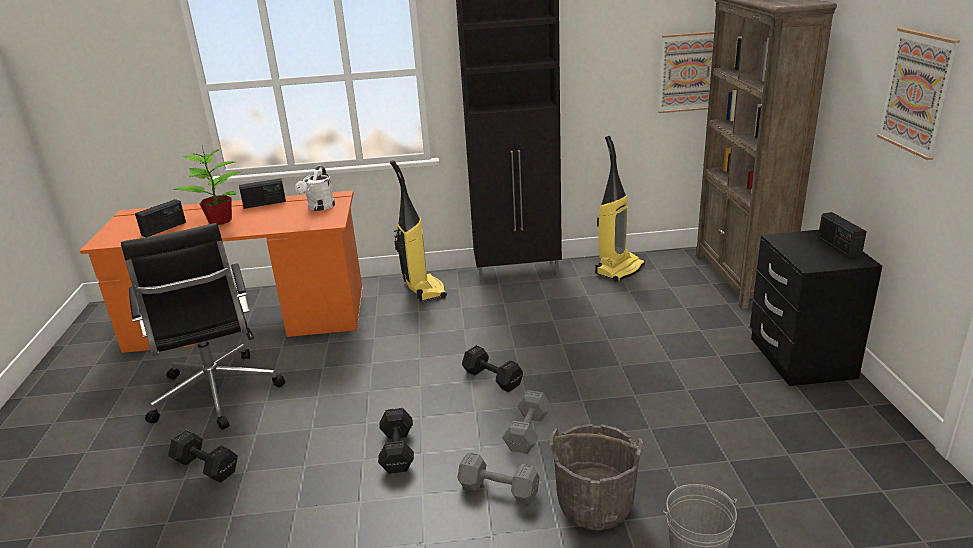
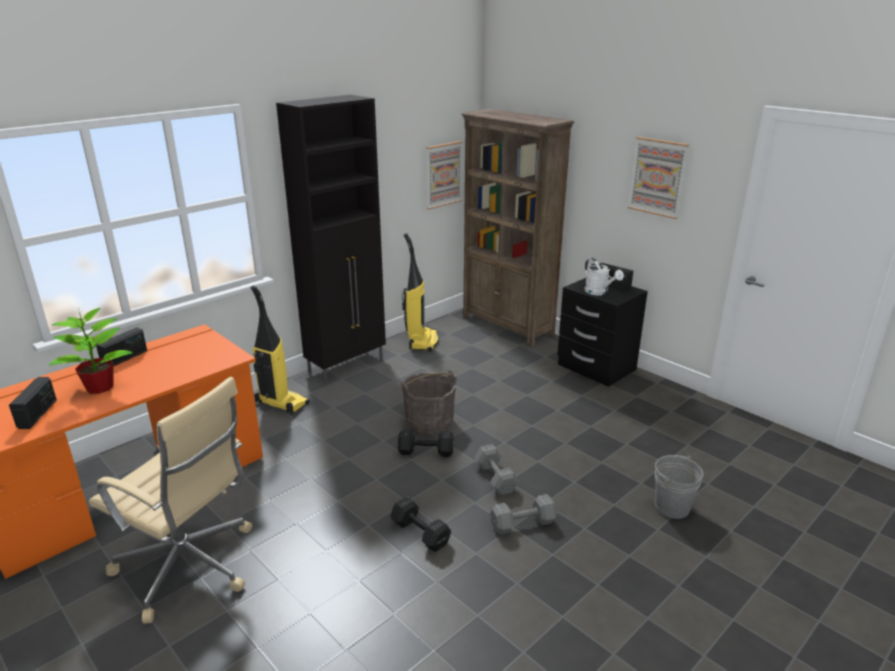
camera: 40 degrees left, 0 degrees up
(205, 466) = (265, 627): black dumbbell -> none
(216, 395) = (189, 567): black office chair -> beige office chair
(319, 207) = (197, 347): white watering can -> white watering can (599, 292)
(595, 504) = (588, 503): grey bucket -> grey bucket (429, 422)

